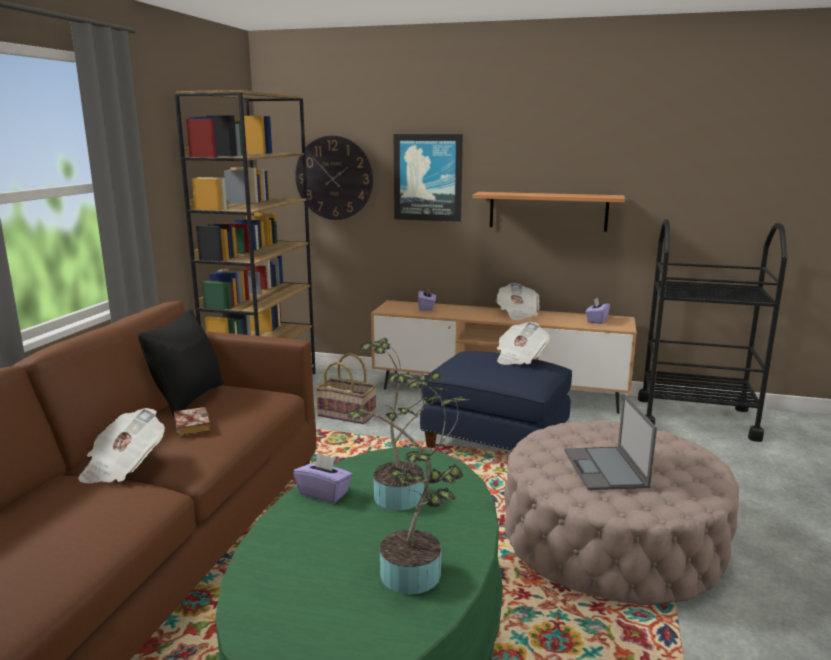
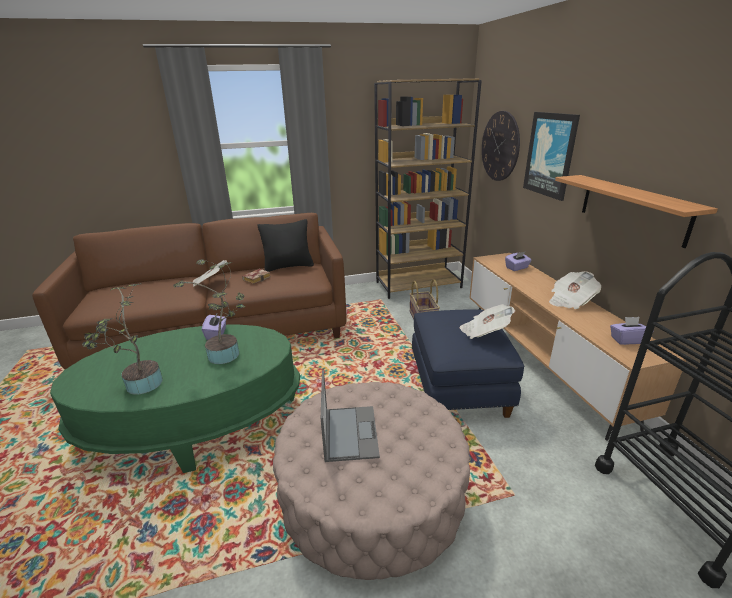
camera: 60 degrees right, 10 degrees up
(605, 469) = (350, 432): laptop -> laptop turned 120 degrees clockwise

